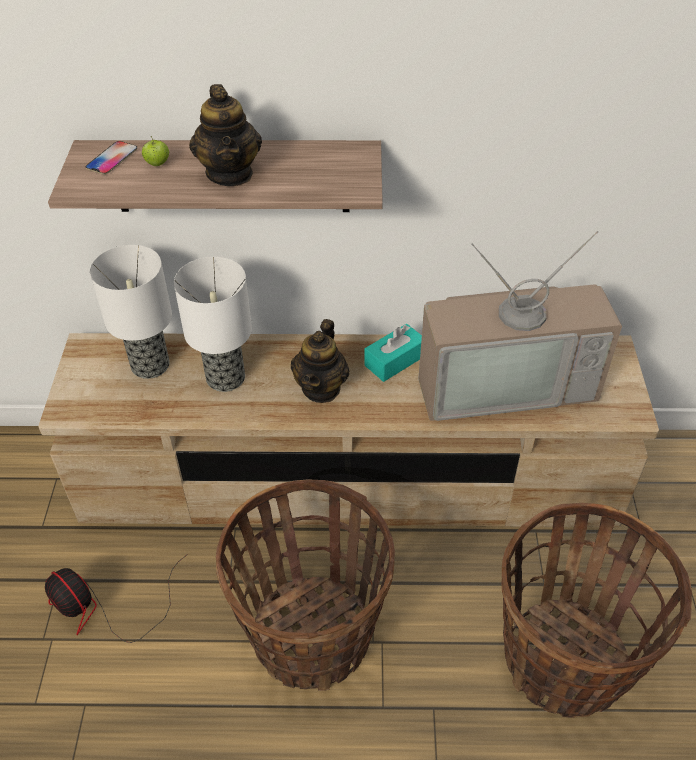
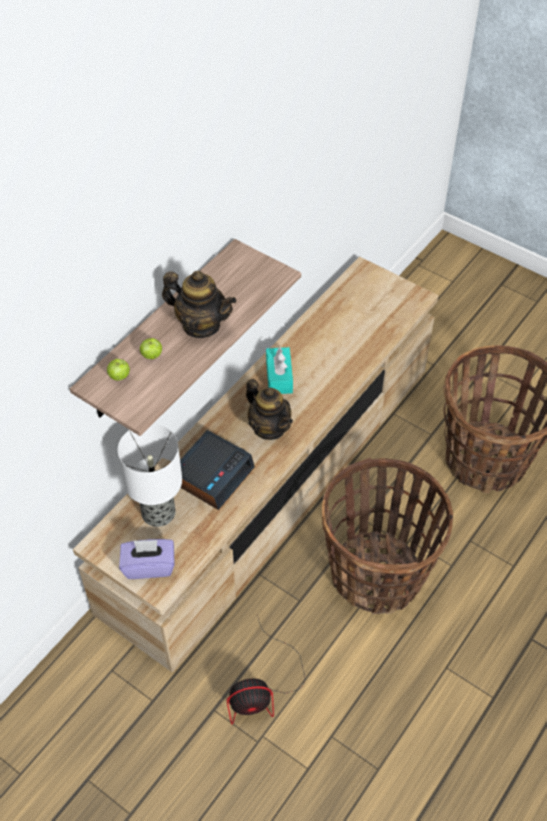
camera: 55 degrees left, 5 degrees up
(84, 391) = (149, 566): none -> purple tissue box
(112, 158) = (119, 377): phone -> apple
(226, 377) = (212, 474): table lamp -> alarm clock
(505, 381) = (344, 335): television -> none

